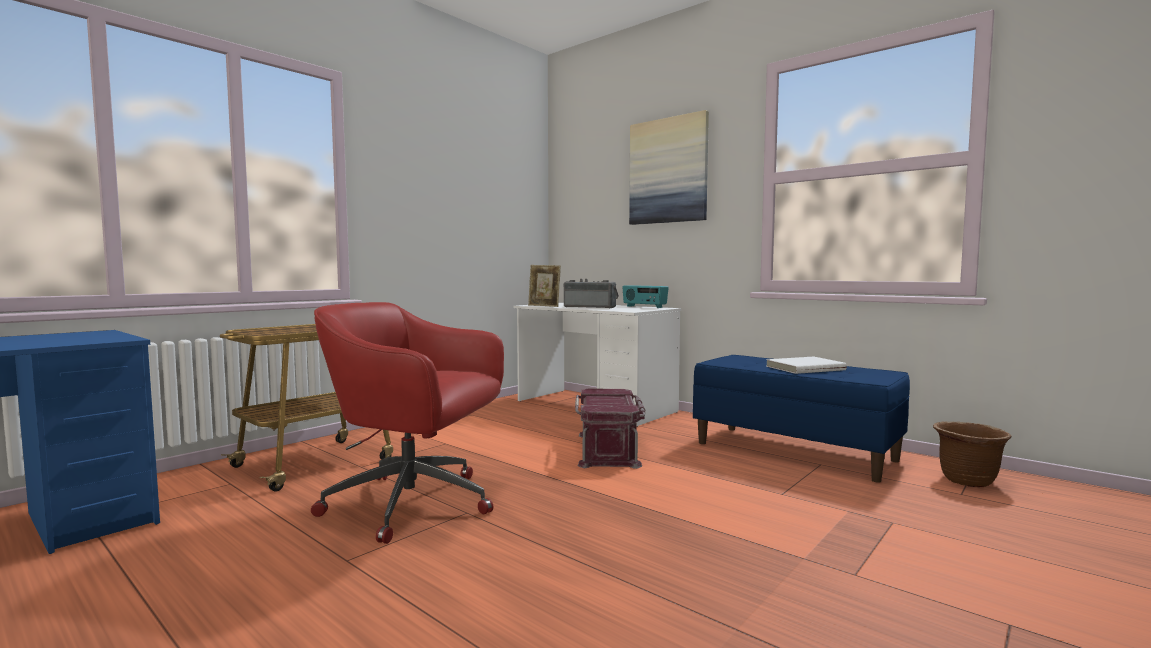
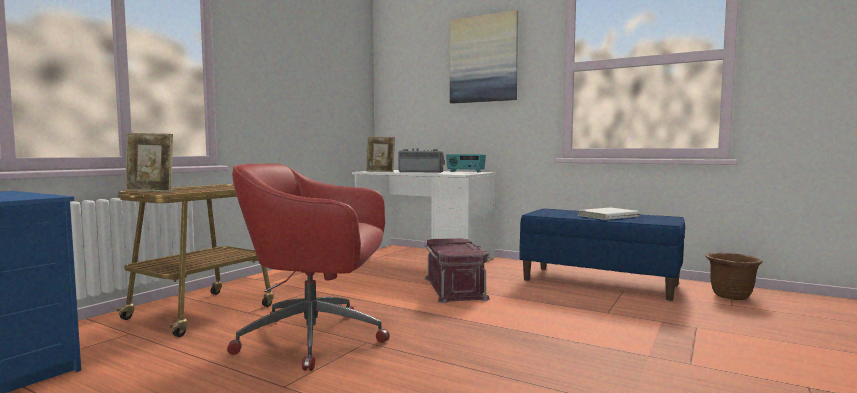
camera: 10 degrees left, 0 degrees up
(254, 331) = (150, 191): none -> picture frame

